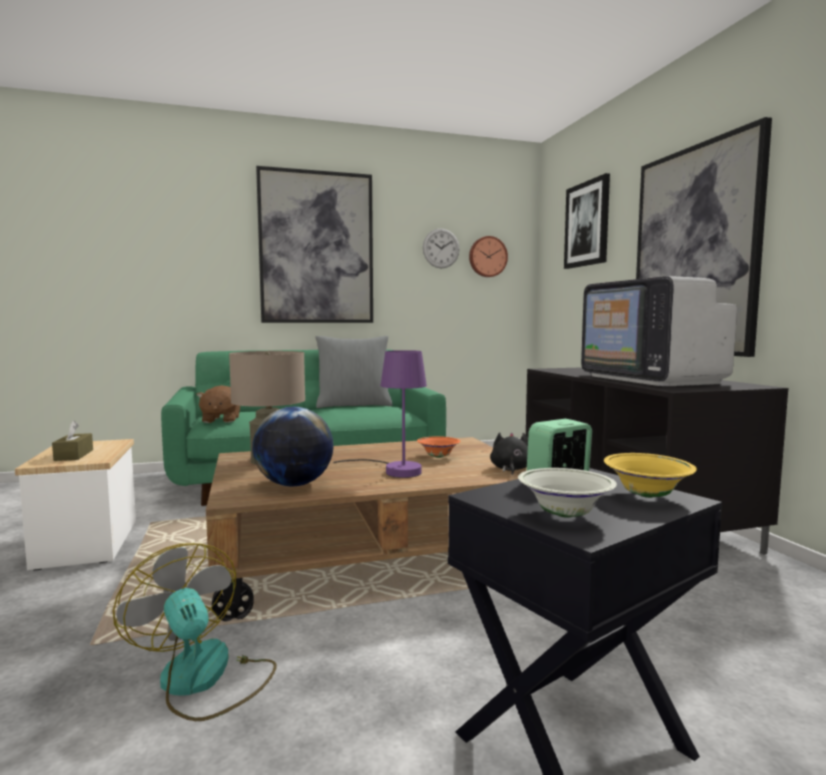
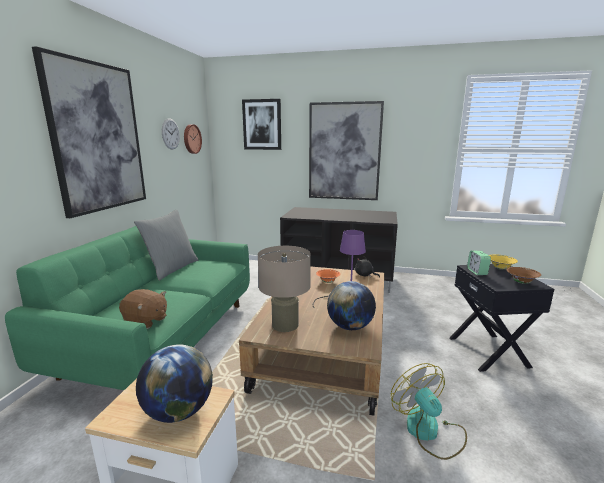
camera: 60 degrees left, 10 degrees up
(74, 455) = (178, 411): brown tissue box -> globe
(203, 679) = (429, 431): fan -> fan turned 75 degrees clockwise
(565, 515) = (521, 282): white bowl -> brown bowl
(650, 379) = (354, 216): television -> none

